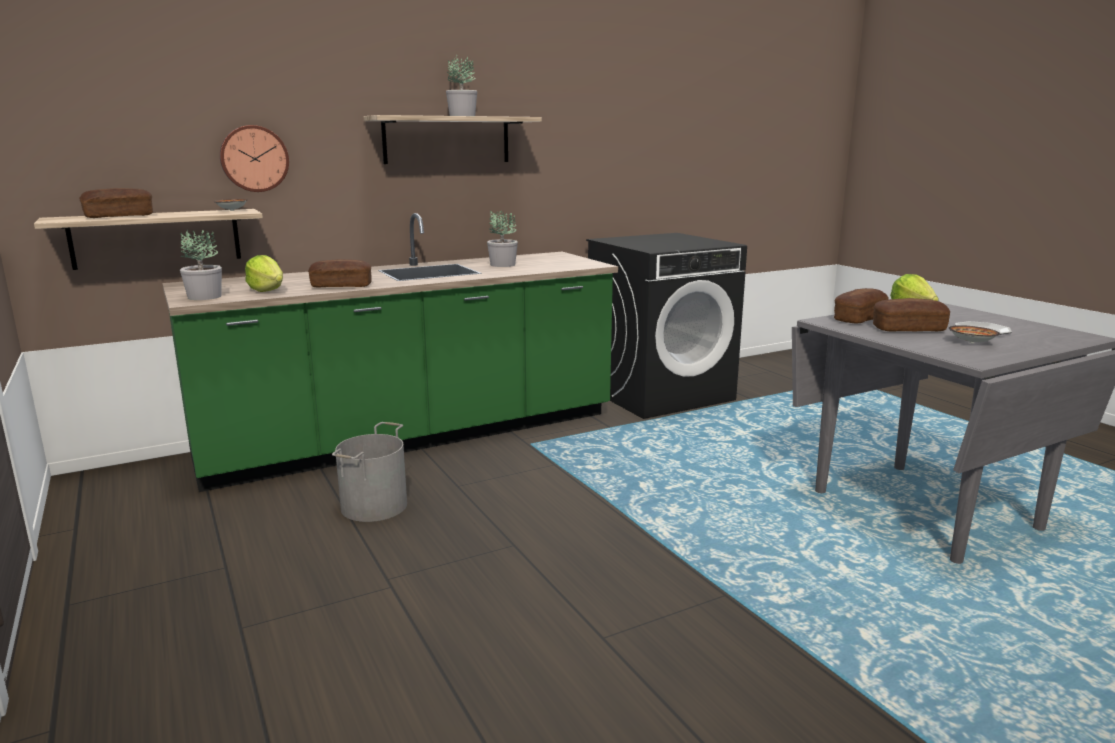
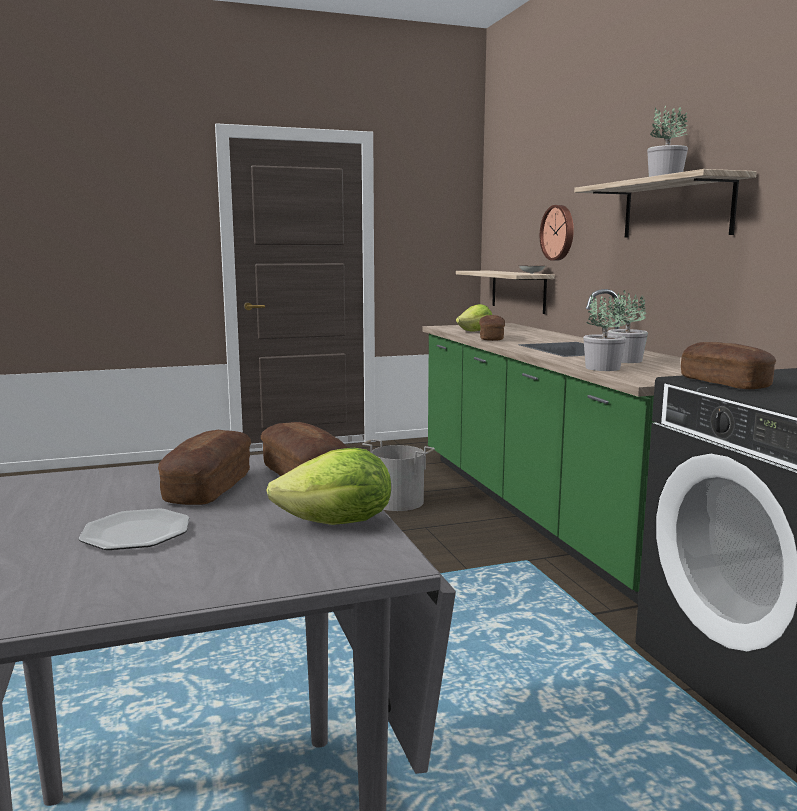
camera: 100 degrees right, 5 degrees down
(119, 216) = (489, 271): bread -> bread (724, 383)
(205, 297) = (454, 327): potted plant -> potted plant (602, 368)
(971, 342) = (92, 504): bowl -> none

